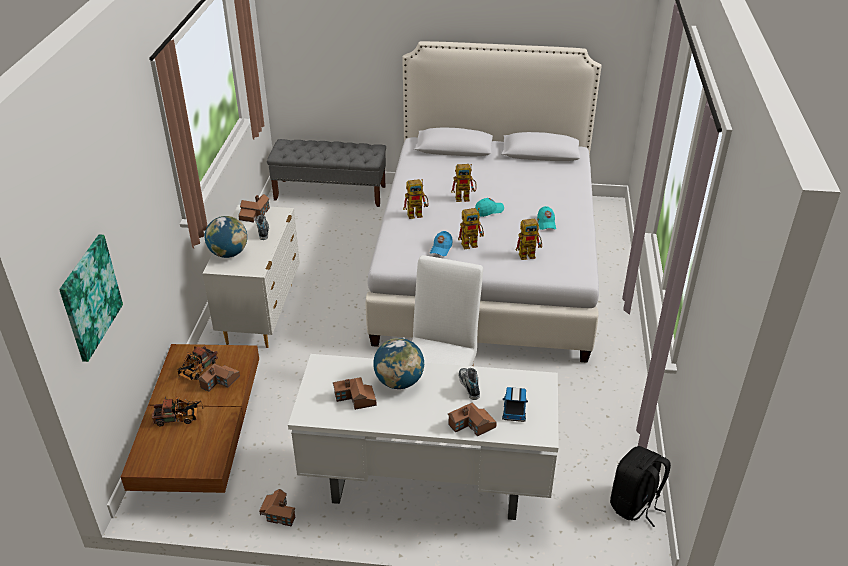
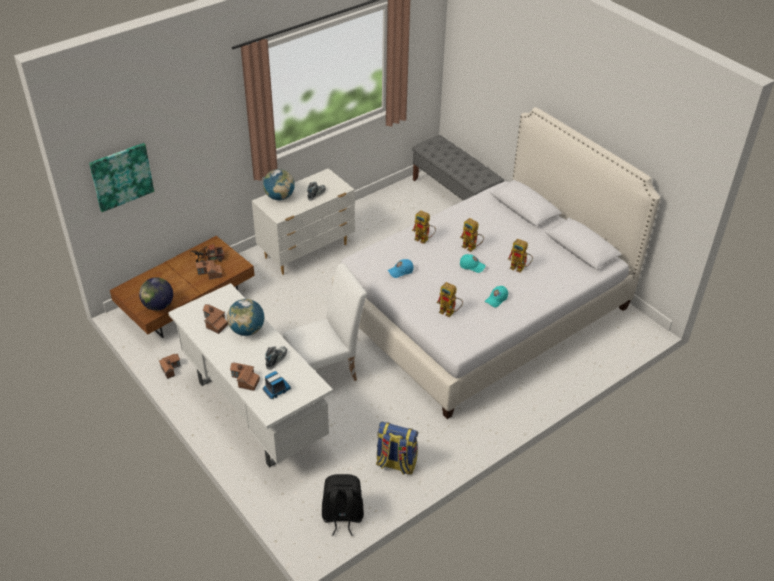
camera: 45 degrees right, 5 degrees up
(179, 418) = (168, 279): toy truck -> none
(209, 450) = (158, 306): none -> globe
(254, 214) = (327, 180): toy house -> none
(472, 243) = (425, 281): toy robot -> toy robot (520, 268)
(606, 427) = (396, 463): none -> backpack

